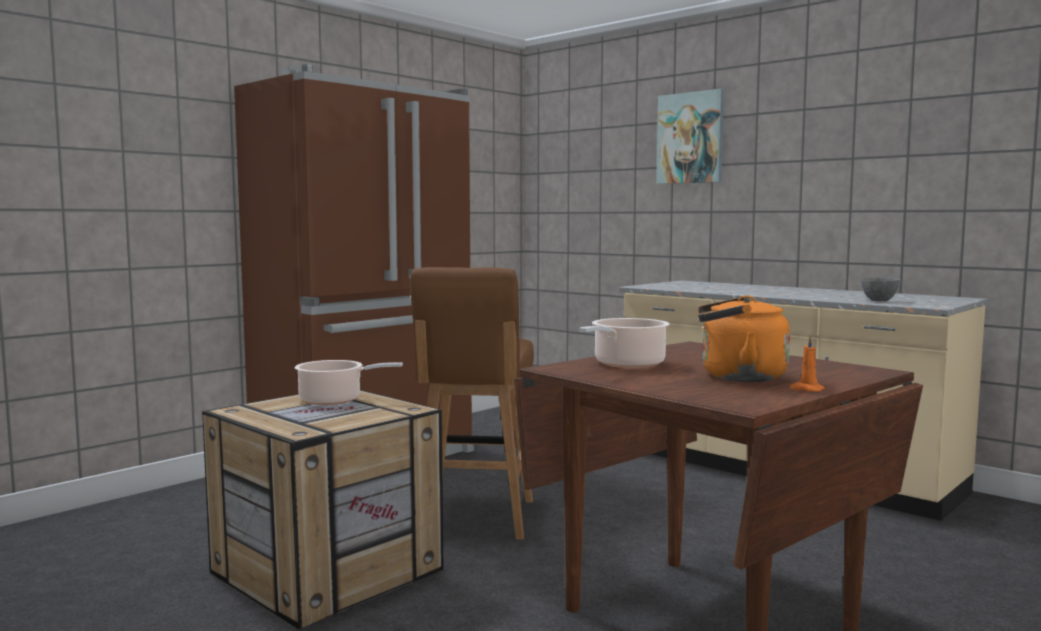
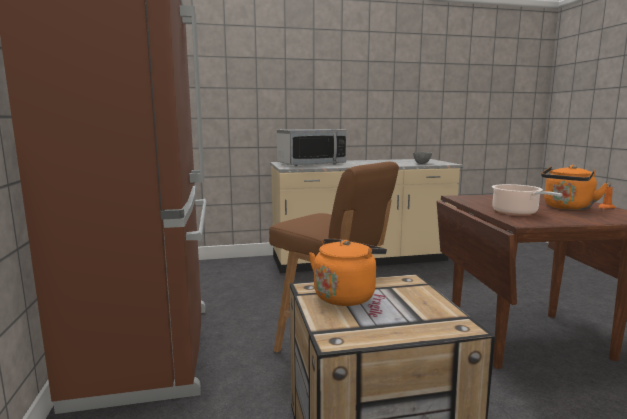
camera: 55 degrees left, 5 degrees up
(334, 400) = (346, 295): cooking pot -> orange kettle
(690, 138) = (270, 70): picture -> none
(701, 286) = (311, 164): none -> microwave

